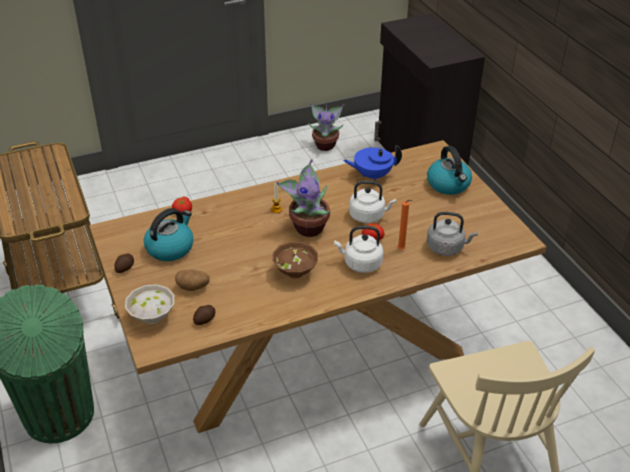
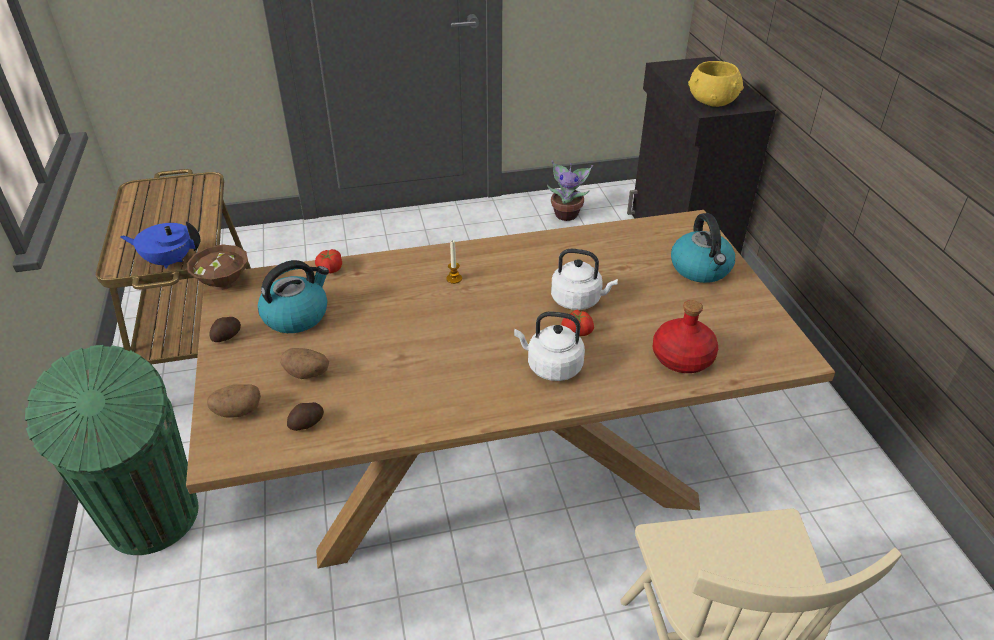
camera: 10 degrees right, 0 degrees up
(153, 318) = (237, 411): white bowl -> potato
(296, 272) = (456, 368): brown bowl -> brown bowl (225, 283)
(307, 227) = (490, 306): potted plant -> none
(372, 175) = (596, 246): blue teapot -> blue teapot (169, 260)
(402, 250) = (616, 353): orange candle -> none
(437, 53) = (712, 101): none -> yellow bowl
(447, 248) = (683, 357): grey kettle -> red bottle

